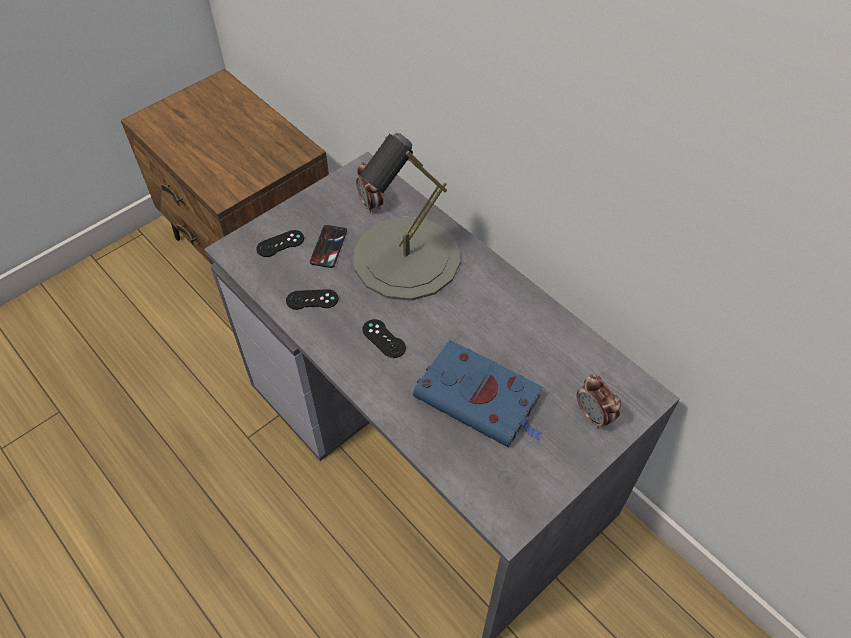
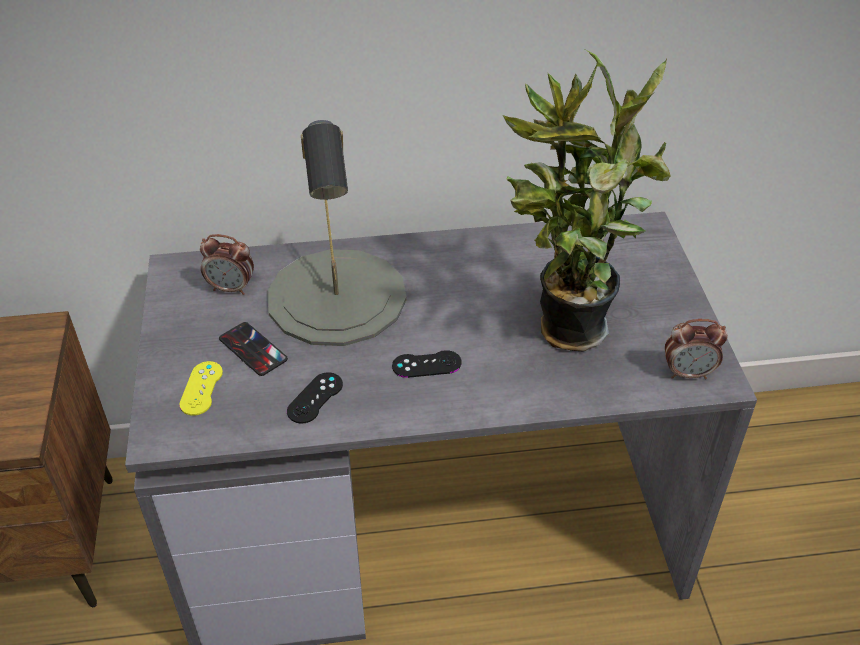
camera: 55 degrees left, 10 degrees down
(280, 244) = (201, 388): black game controller -> yellow game controller
(480, 398) = (564, 330): blue book -> potted plant
(593, 416) = (643, 268): alarm clock -> alarm clock (688, 373)

